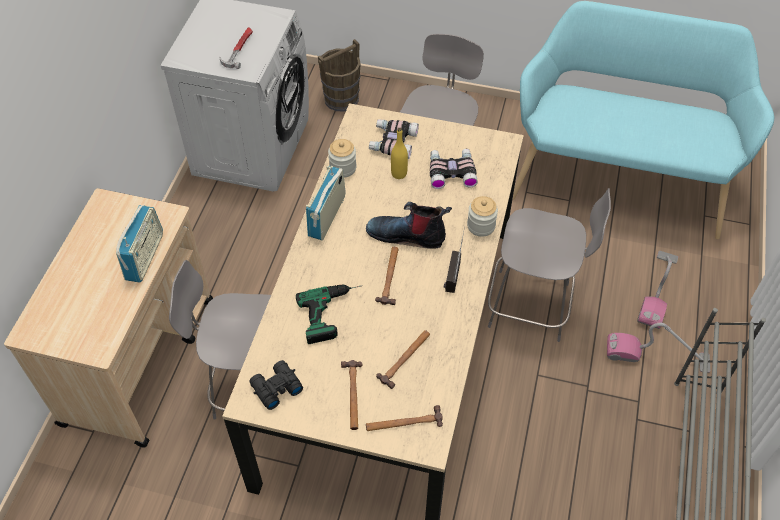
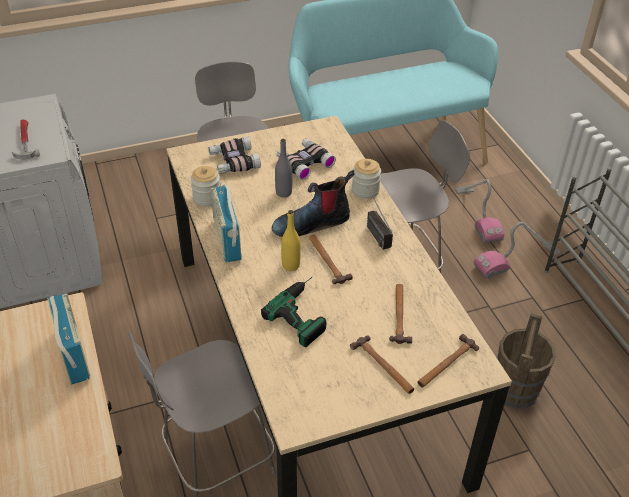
camera: 35 degrees left, 10 degrees down
(275, 388) = (309, 398): black binoculars -> none
(341, 99) = (104, 186): brown bucket -> brown bucket (515, 389)
(399, 174) = (261, 182): yellow bottle -> yellow bottle (291, 265)
(409, 193) = (283, 193): none -> grey bottle

